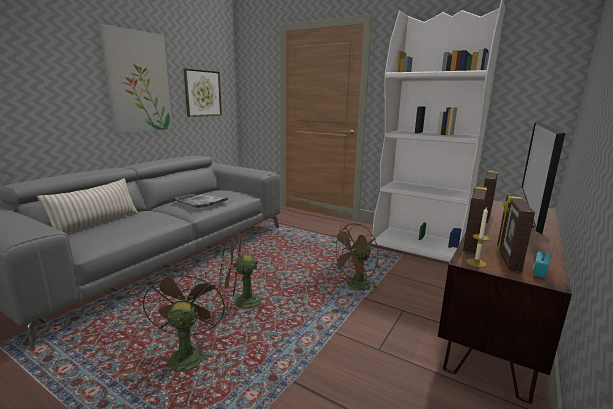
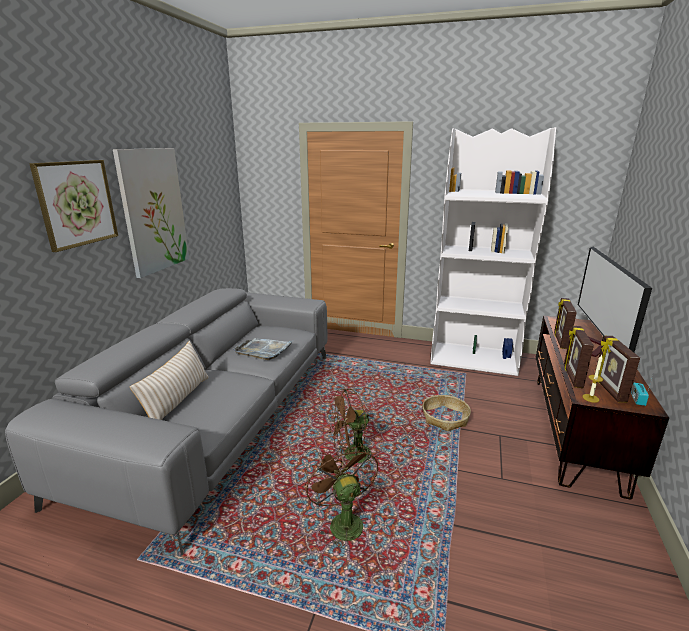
camera: 15 degrees left, 5 degrees up
(203, 93) = (211, 208): picture -> picture (76, 203)
(355, 287) = (445, 418): brown fan -> basket

